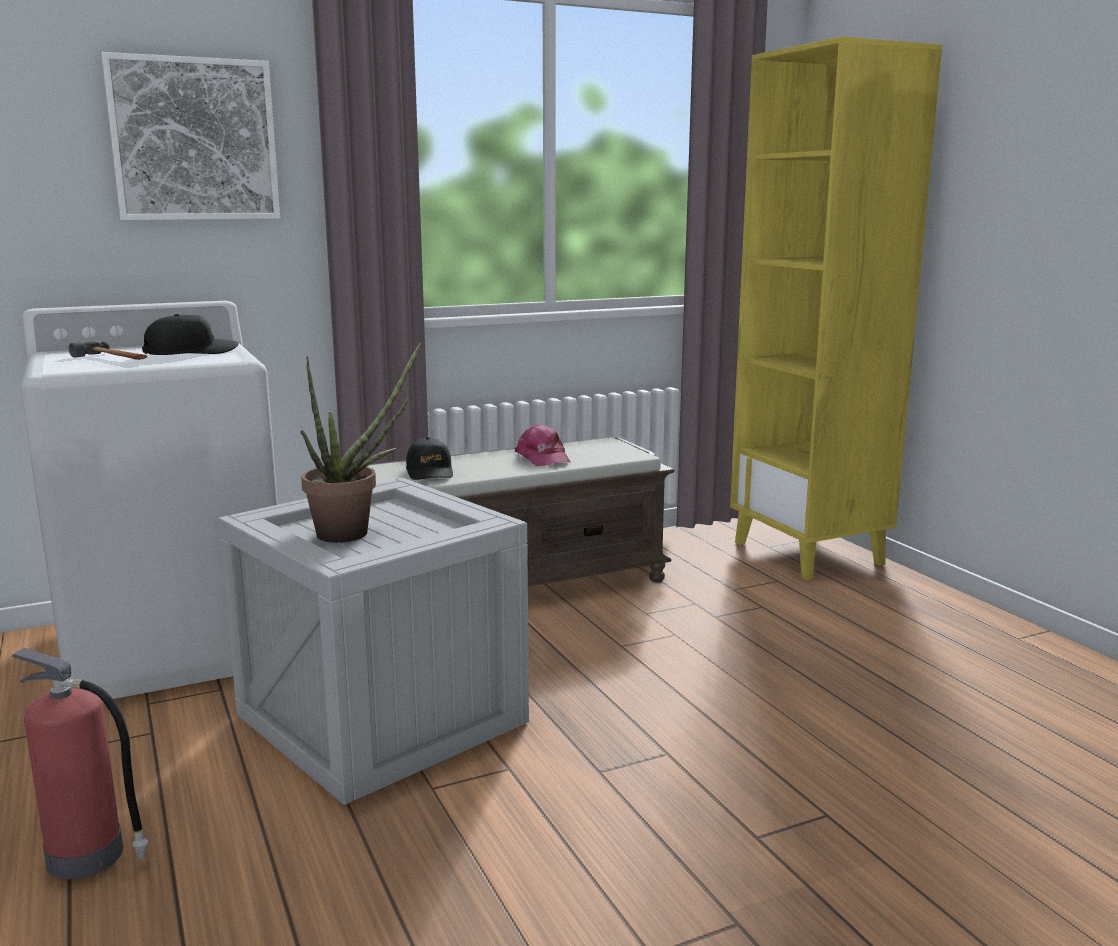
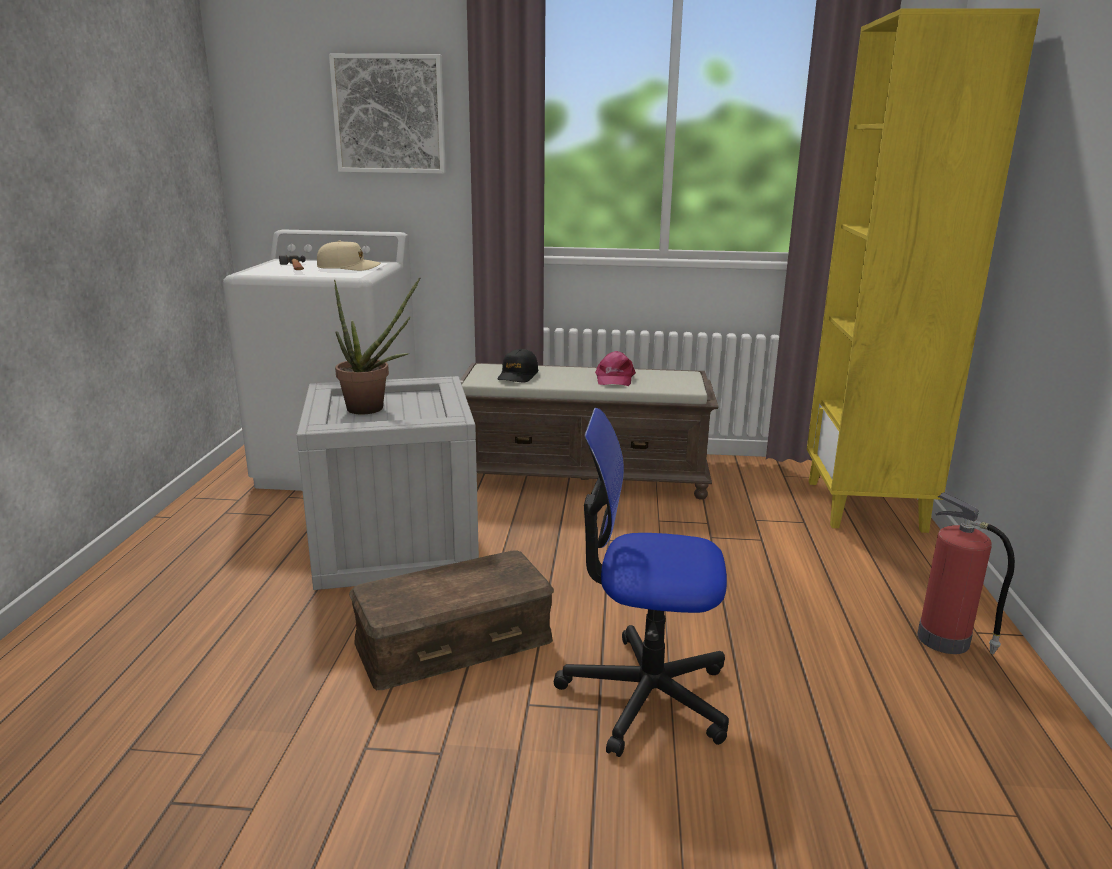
camera: 30 degrees right, 5 degrees up
(89, 857) = (169, 574): fire extinguisher -> fire extinguisher (946, 641)
(191, 352) = (348, 268): black cap -> beige cap
(593, 801) = (453, 639): none -> brown storage box
(849, 785) = (645, 695): none -> office chair

